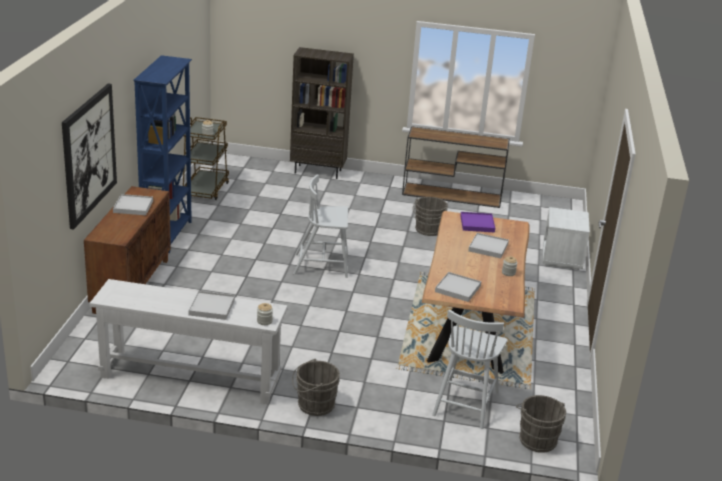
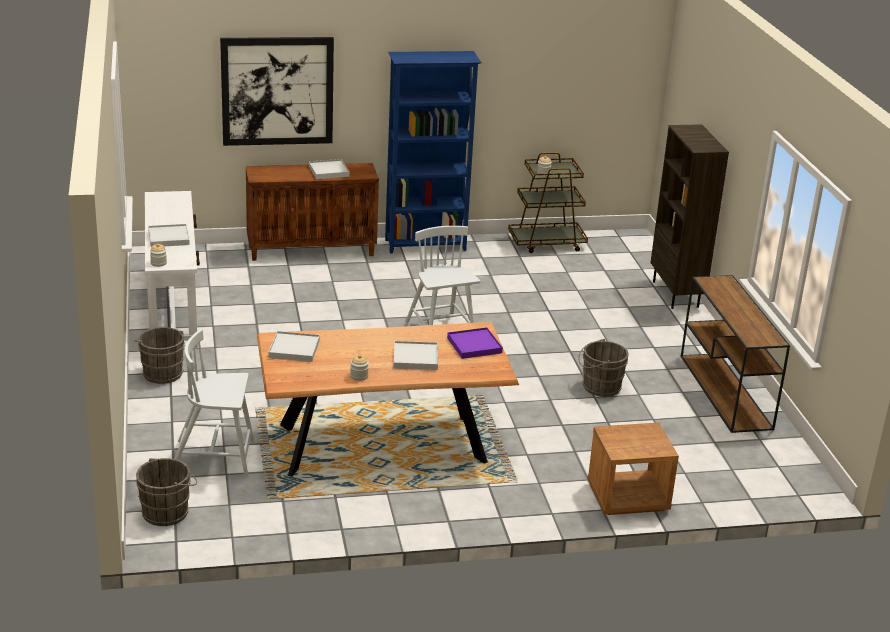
camera: 70 degrees right, 0 degrees up
(562, 258) = (627, 498): white nightstand -> brown nightstand

